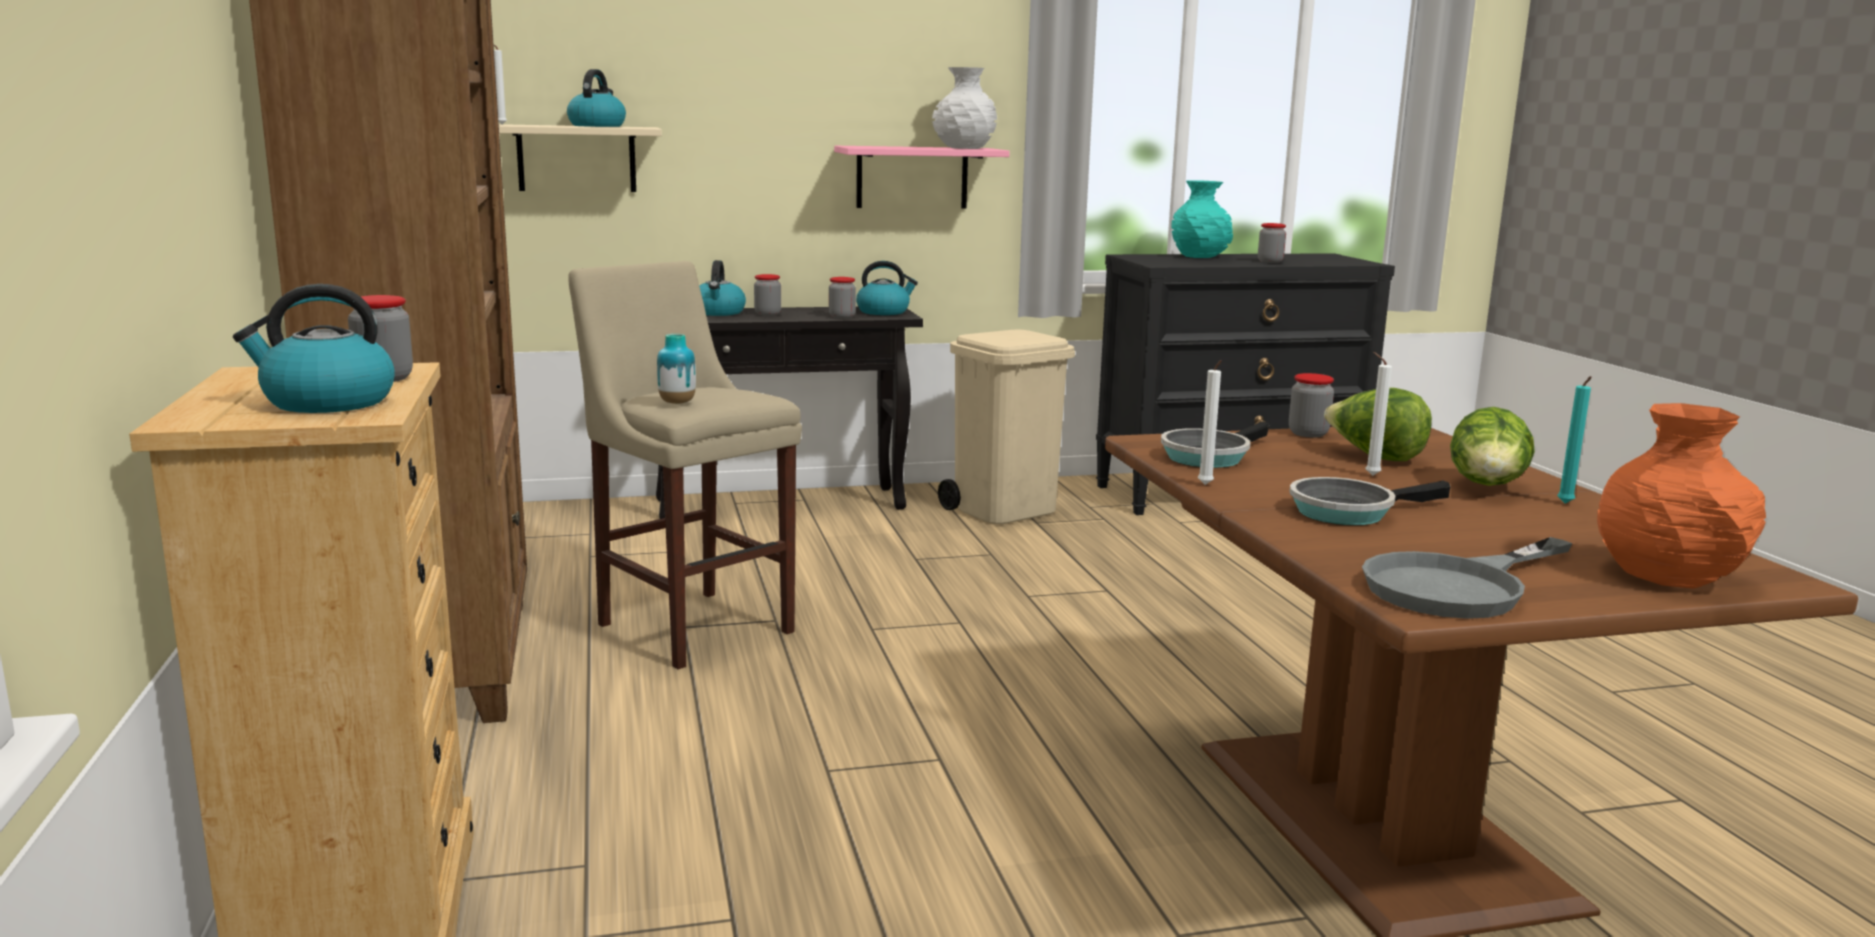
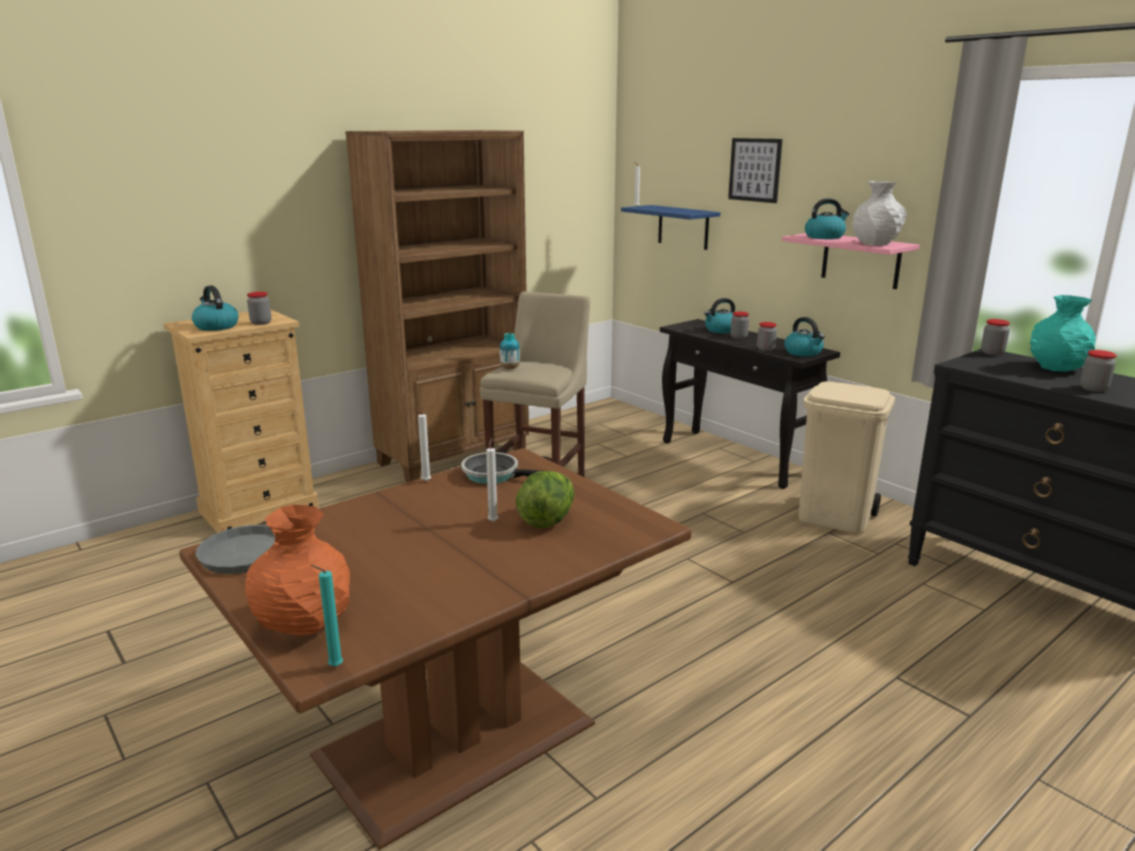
camera: 65 degrees right, 5 degrees up
(576, 158) = (683, 227): beige shelf -> blue shelf
(597, 126) = (680, 210): kettle -> kettle (824, 237)
(720, 58) = (755, 170): none -> picture
(1308, 433) = (595, 495): jar -> jar (992, 353)
(1348, 511) = (395, 521): frying pan -> none
(1487, 487) = (495, 559): lettuce -> none
(1565, 504) = (471, 587): turquoise candle -> turquoise candle (333, 667)

